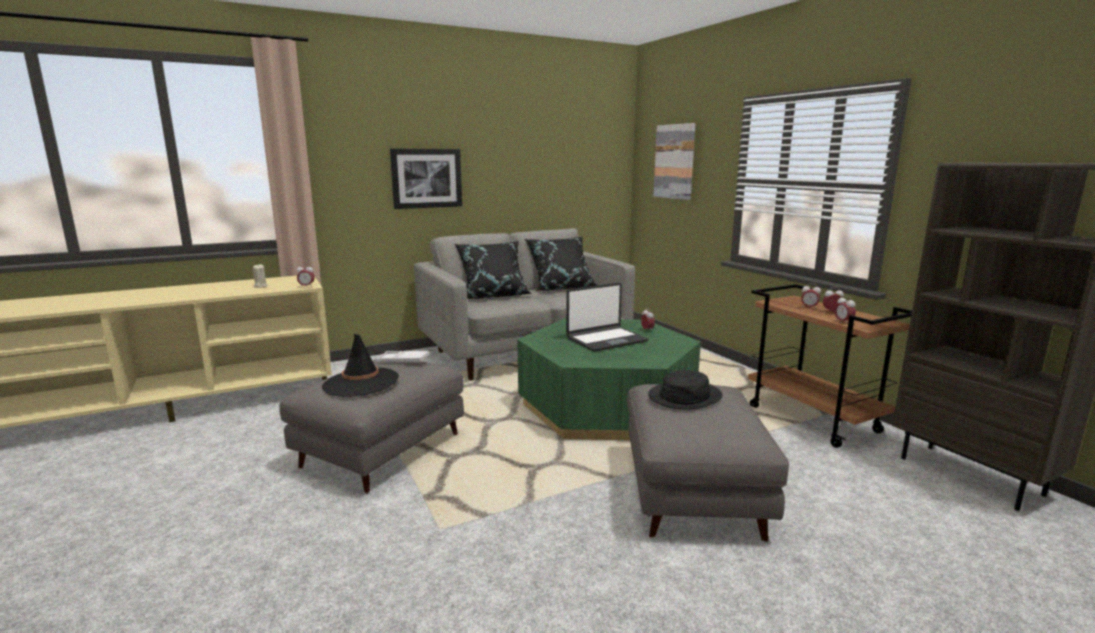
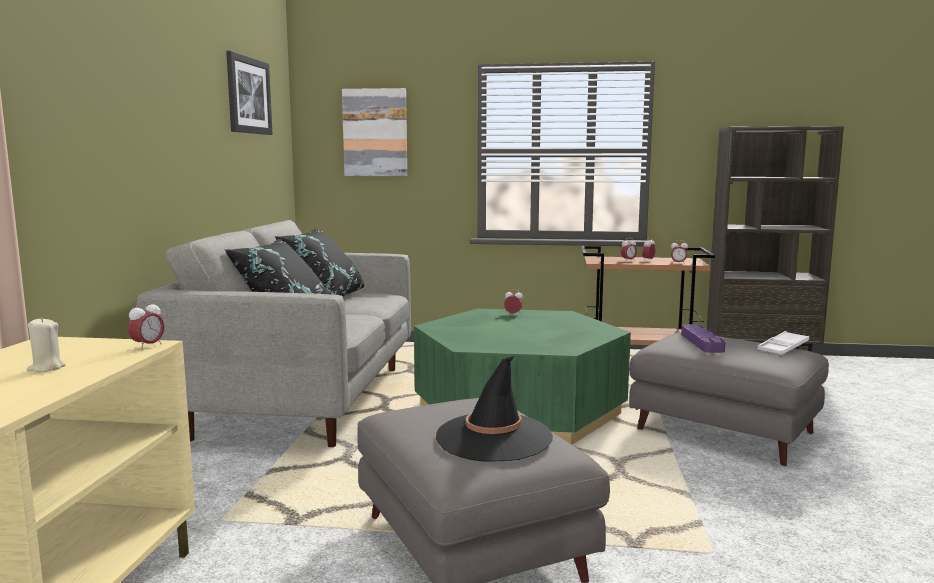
camera: 55 degrees left, 5 degrees down
(402, 360) = (434, 406): white tray -> white tray (783, 348)
(426, 178) = (133, 145): picture -> picture (248, 95)
(606, 340) = (519, 329): laptop -> none
(684, 396) = (702, 342): black hat -> purple tray

